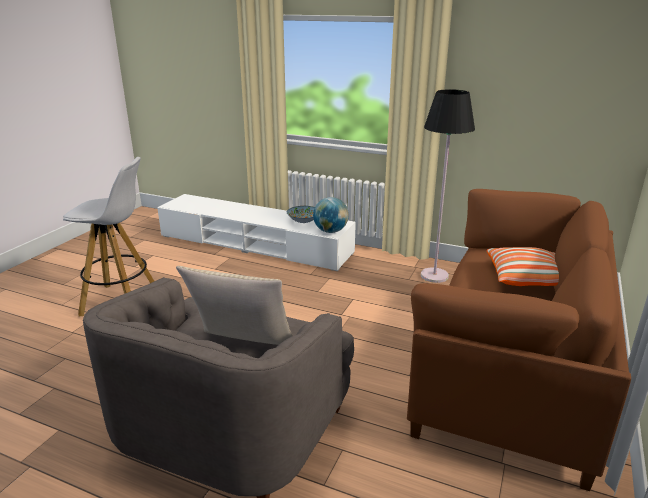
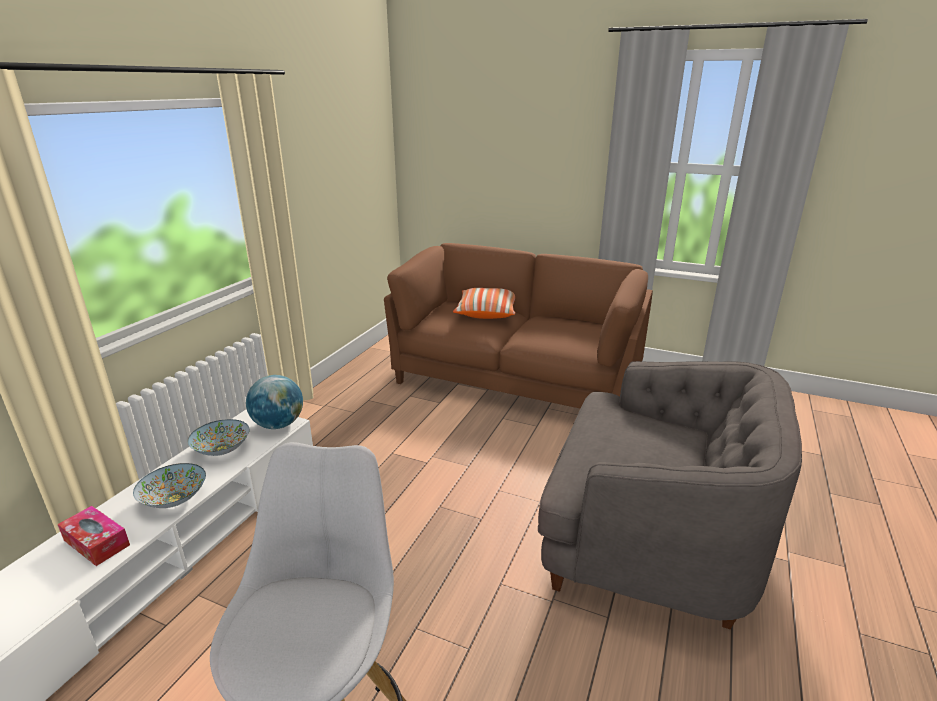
camera: 90 degrees left, 0 degrees up
(232, 210) = (96, 542): none -> tissue box
(243, 349) = (658, 440): beige pillow -> none
(260, 218) = (174, 499): none -> bowl
(434, 276) = (351, 396): black floor lamp -> none

